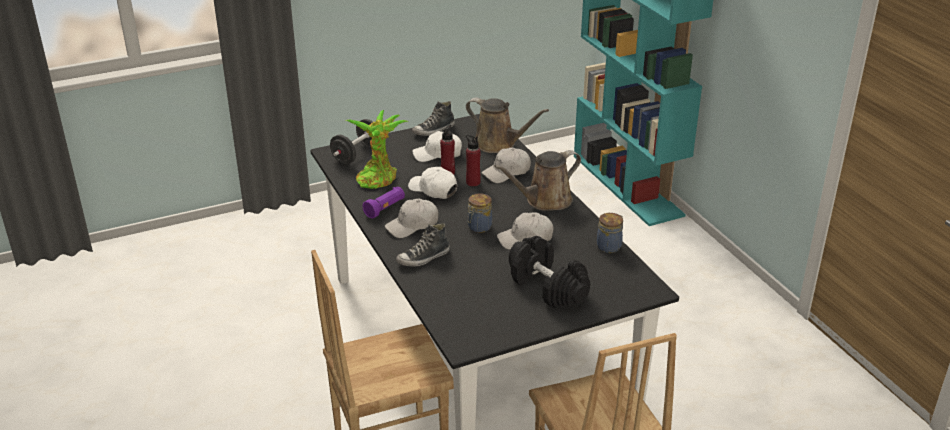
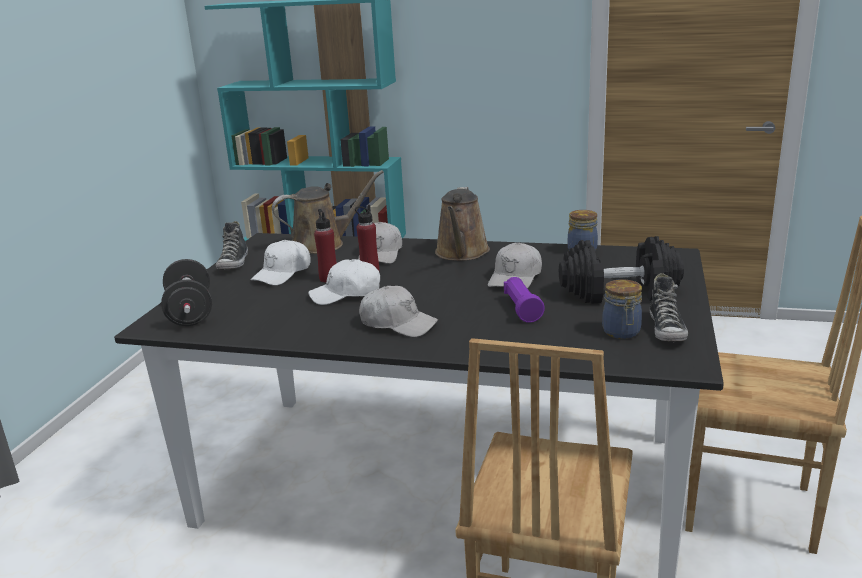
camera: 50 degrees left, 10 degrees down
(378, 177) = (263, 314): potted plant -> none
(385, 209) = (336, 329): purple flashlight -> purple flashlight (522, 309)
(412, 225) = (398, 323): white cap -> white cap turned 75 degrees counterclockwise
(423, 258) = (476, 336): shoe -> shoe (667, 329)
(478, 227) = (459, 292): jar -> jar (621, 332)

